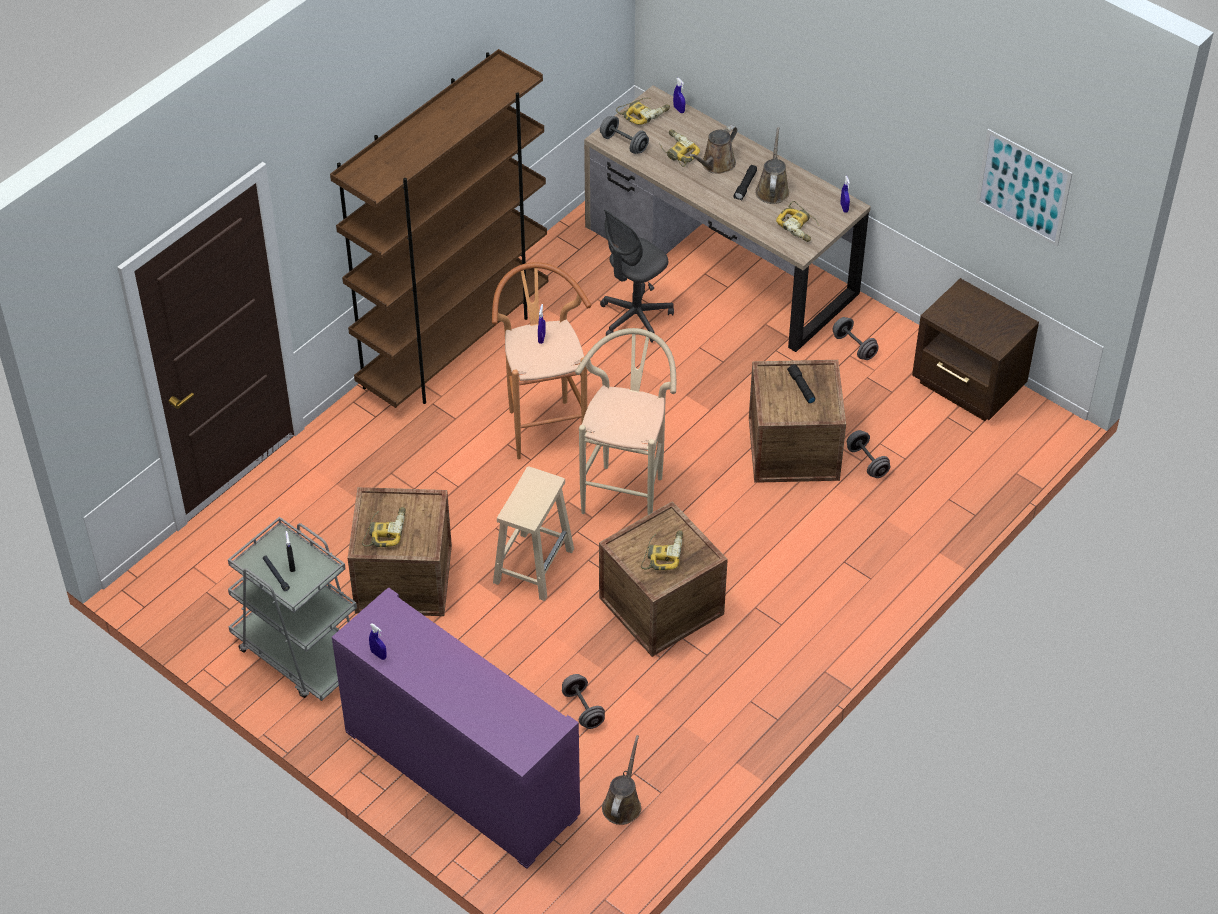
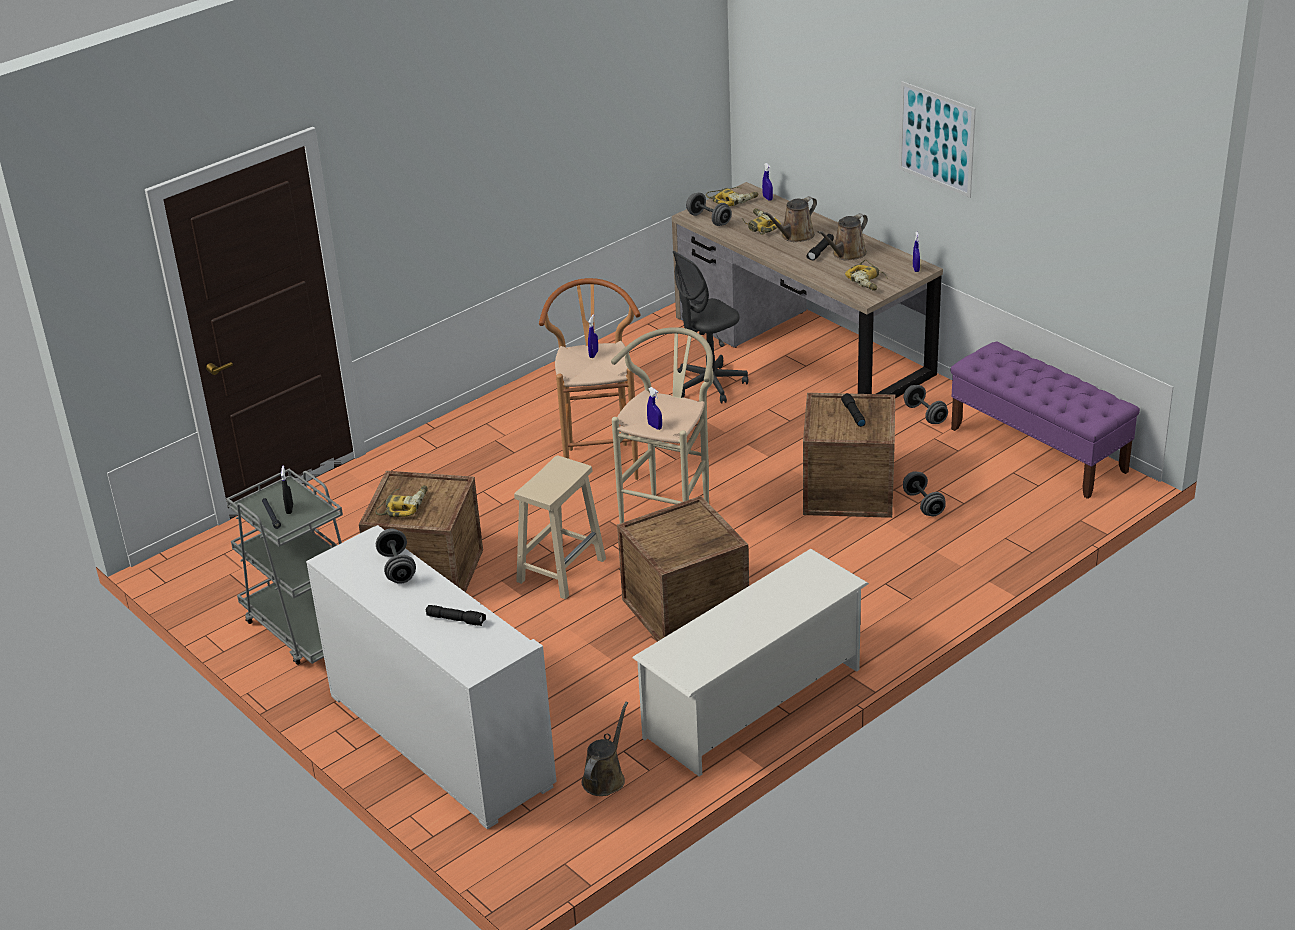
camera: 10 degrees right, 15 degrees down
(378, 654) = (349, 577): blue spray bottle -> blue spray bottle (655, 426)
(454, 345) = (528, 398): brown bookcase -> none
(461, 773) = (440, 739): purple cabinet -> white cabinet
(492, 698) = (456, 619): none -> black flashlight
(583, 709) = (583, 691): grey dumbbell -> grey dumbbell (397, 568)
(663, 553) = (682, 537): power drill -> none
(743, 710) = (754, 703): none -> white shoe rack
(772, 189) = (846, 254): brown watering can -> brown watering can turned 150 degrees counterclockwise
(968, 387) = (1038, 450): brown nightstand -> purple bench
(1023, 187) = (1085, 210): picture -> picture (936, 139)

